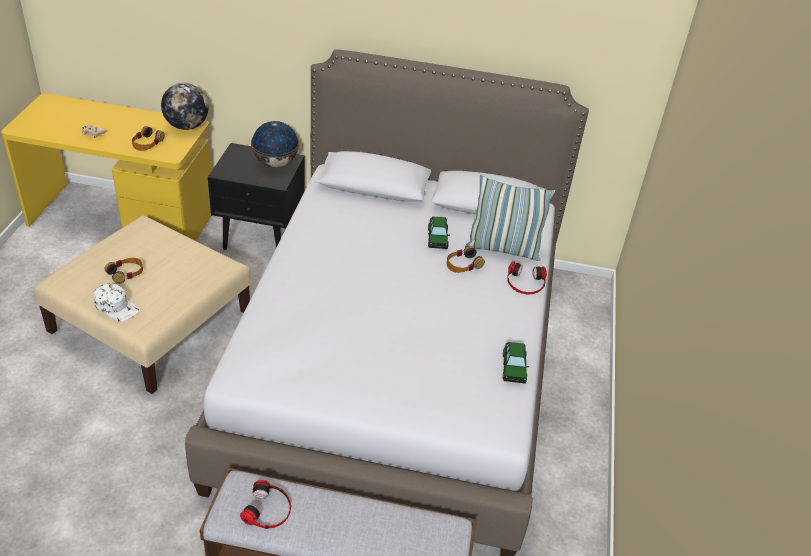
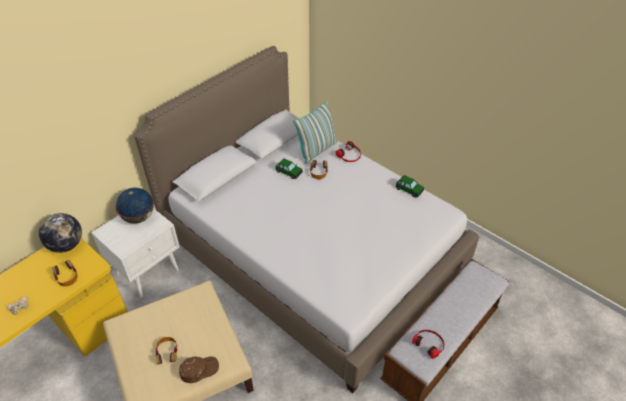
camera: 55 degrees left, 5 degrees up
(116, 306) = (199, 369): white cap -> brown cap
(261, 238) = (148, 271): black nightstand -> white nightstand

